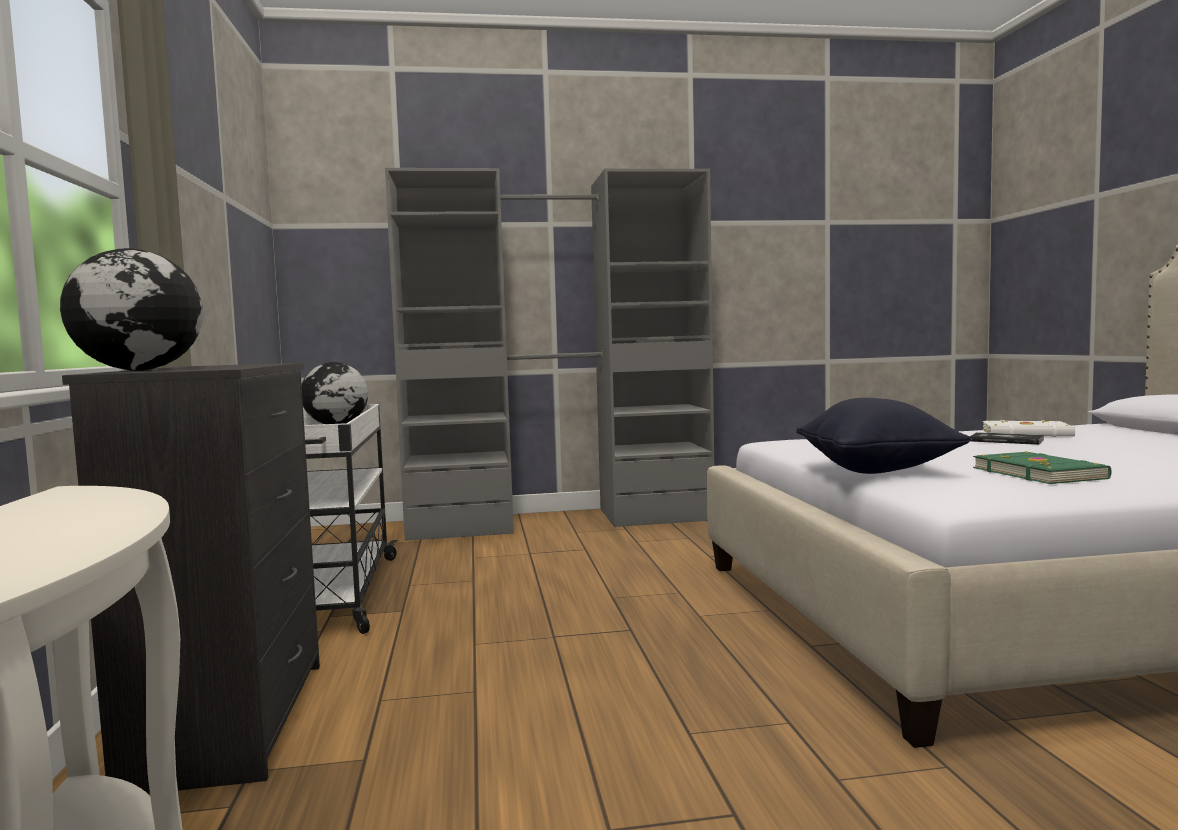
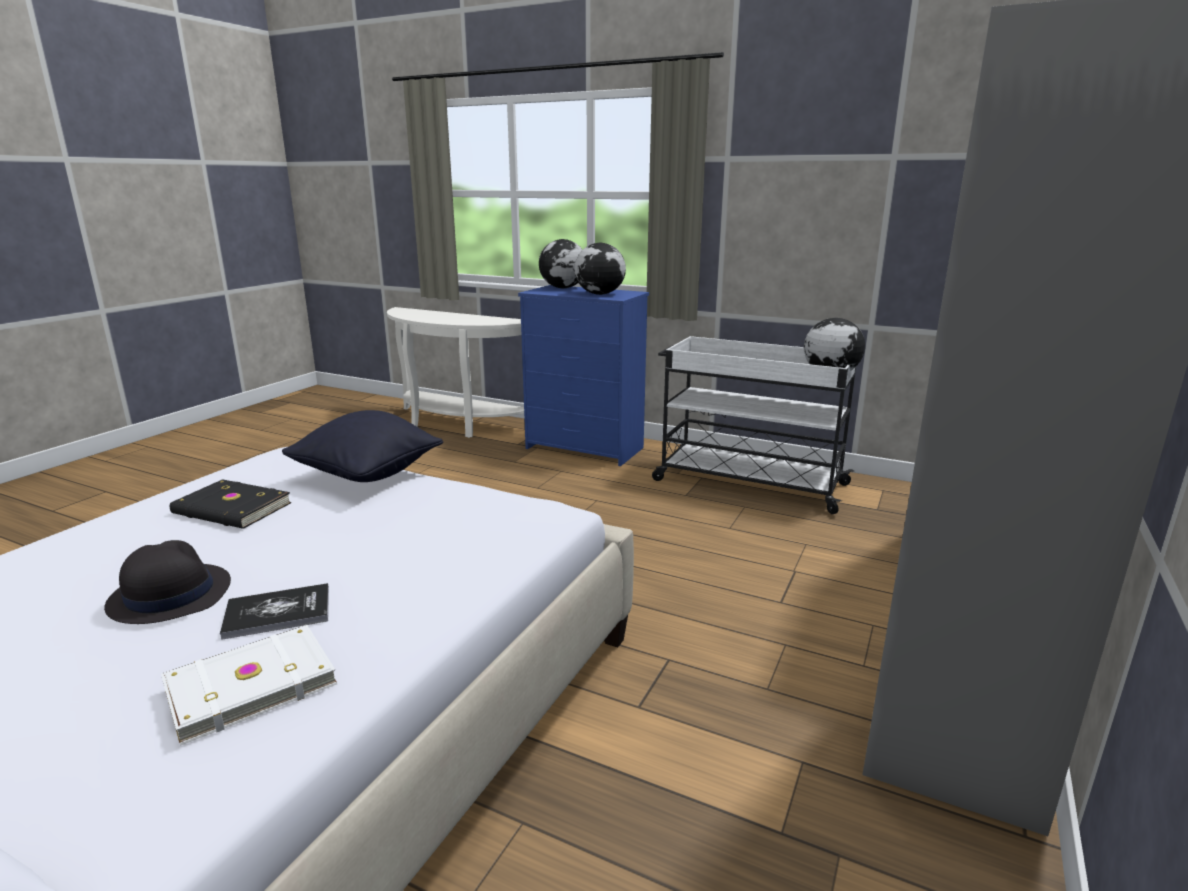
camera: 125 degrees right, 15 degrees up
(231, 365) = (600, 294): none -> globe
(233, 720) = (585, 448): black dresser -> blue dresser
(1039, 473) = (231, 509): green book -> black book
(1086, 450) = (169, 595): none -> black hat

